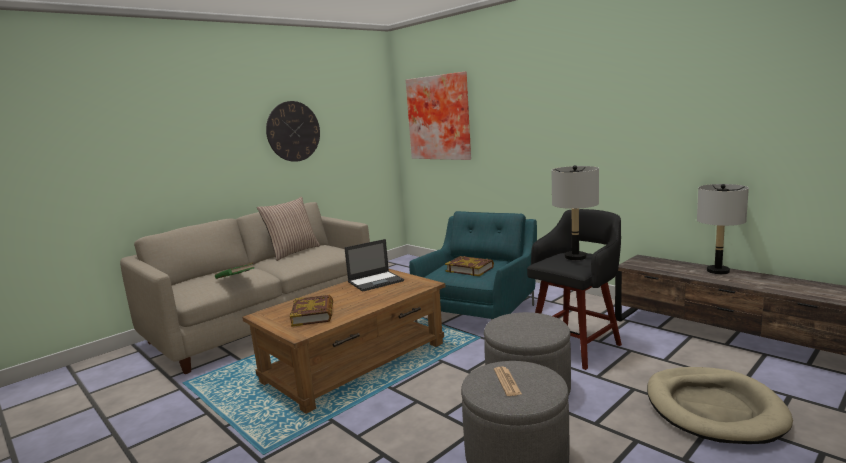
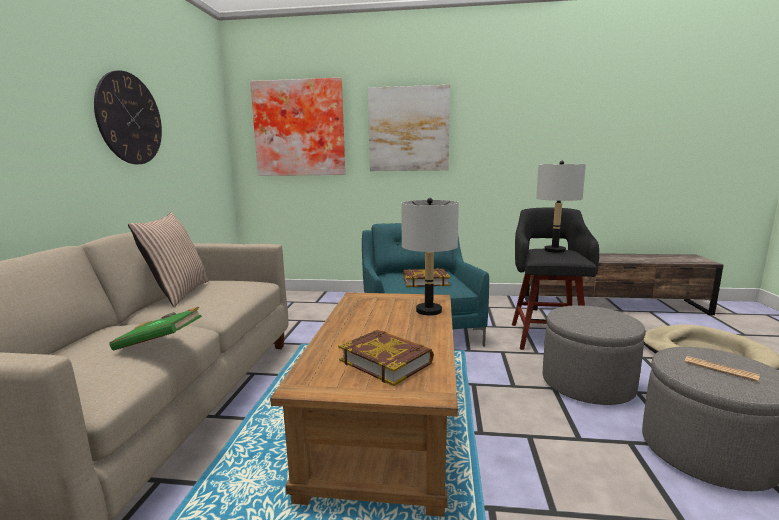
camera: 40 degrees left, 0 degrees up
(376, 281) = (371, 307): laptop -> none
(521, 116) = (408, 129): none -> picture
(718, 271) = (601, 255): grey table lamp -> grey table lamp (429, 311)

